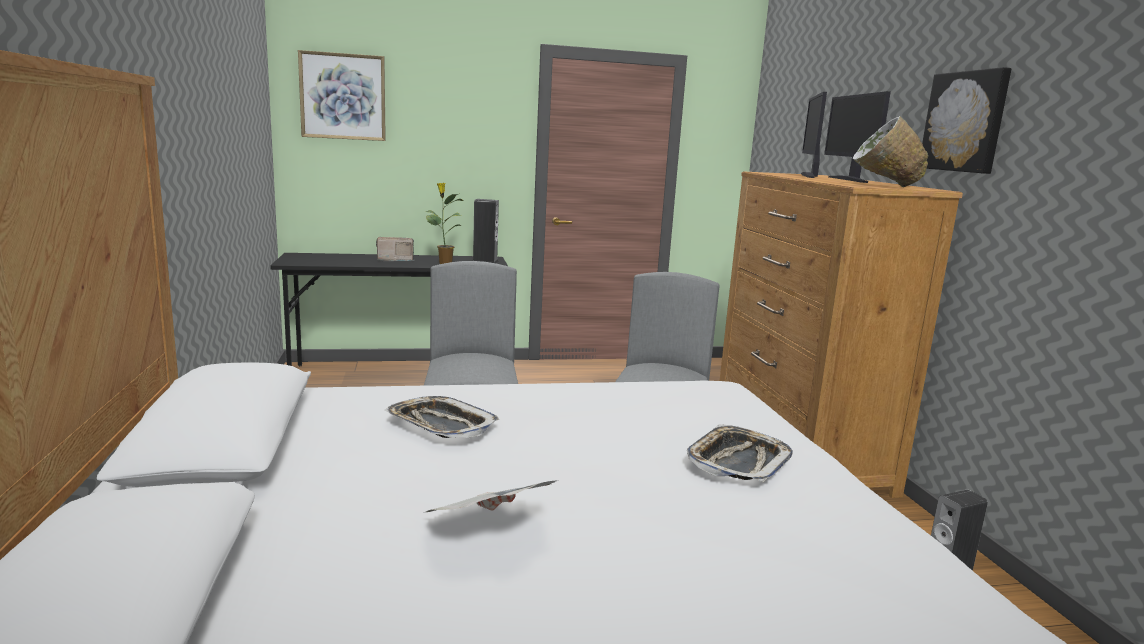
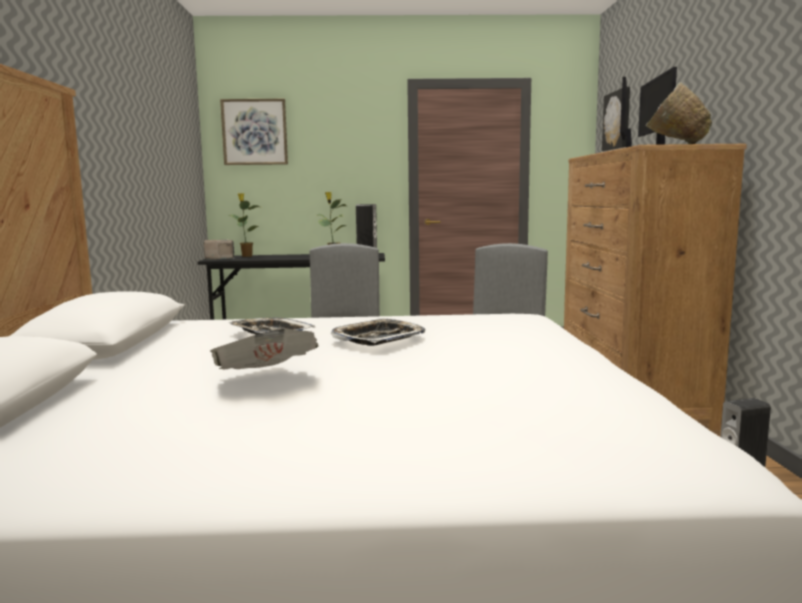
camera: 10 degrees right, 5 degrees down
(330, 256) = (246, 256): none -> potted plant
(394, 260) = (295, 256): radio -> radio (220, 259)
(738, 461) = (504, 350): tray -> tray (378, 338)
(965, 122) = (745, 83): picture -> picture (618, 120)

